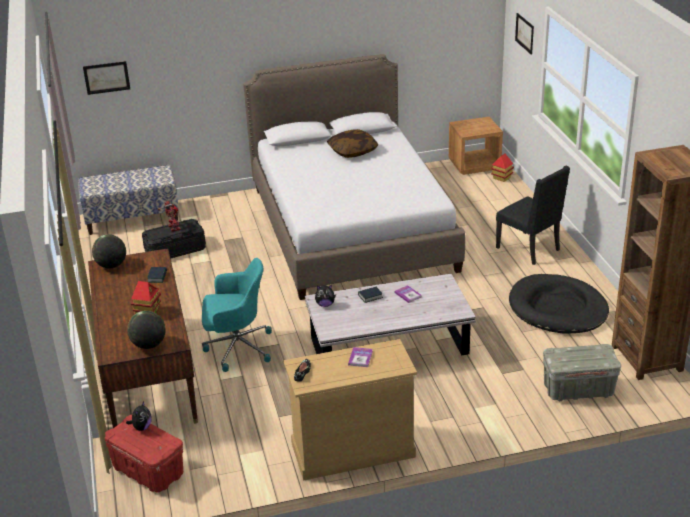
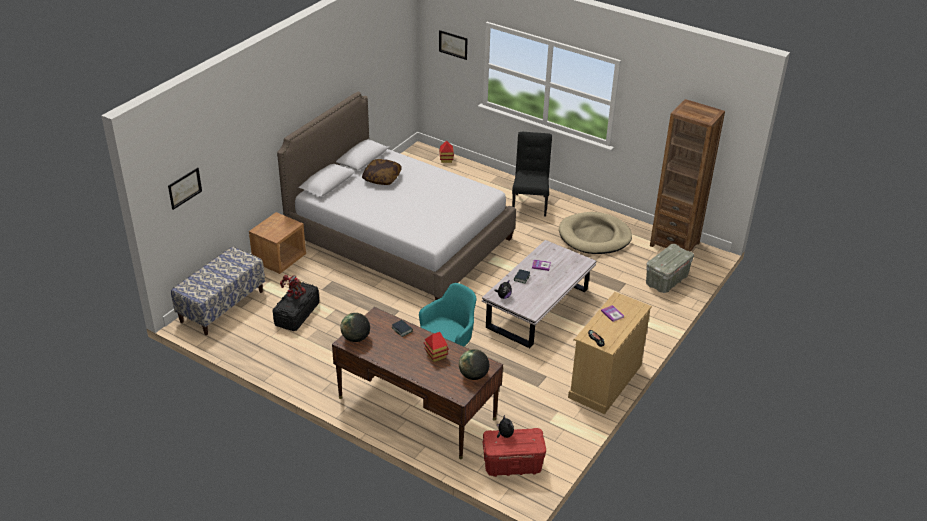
camera: 45 degrees left, 5 degrees up
(474, 165) = (415, 157): brown nightstand -> brown nightstand (279, 259)
(529, 249) = (529, 204): black chair -> black chair turned 90 degrees counterclockwise
(557, 308) = (594, 236): black dog bed -> beige dog bed

